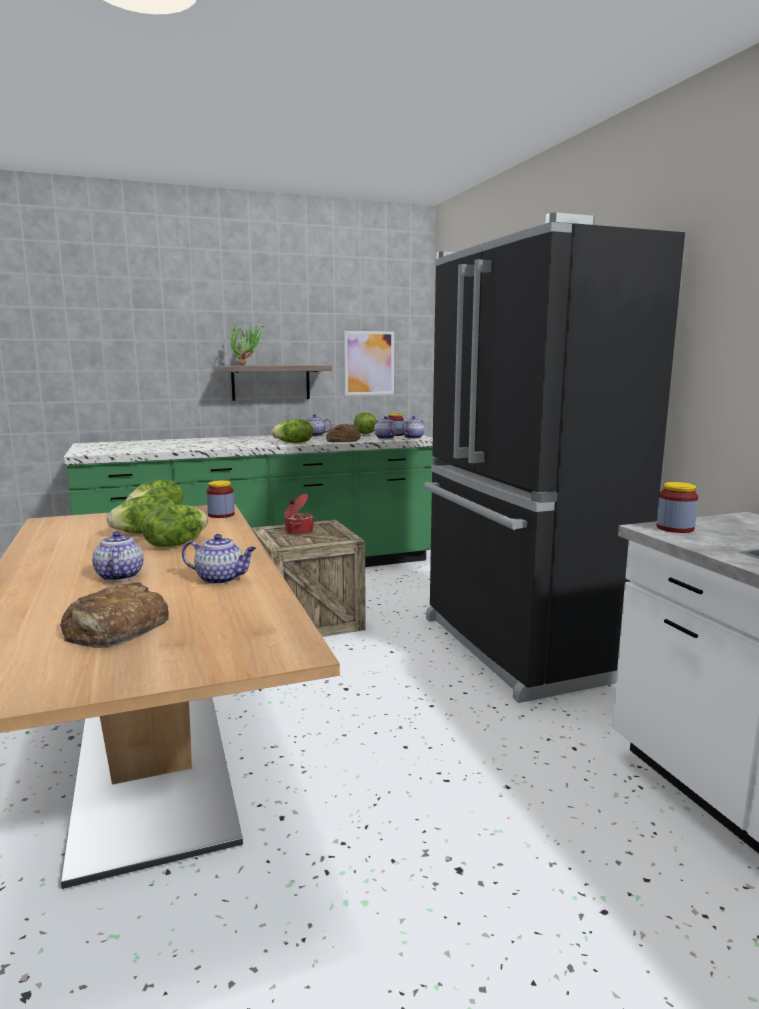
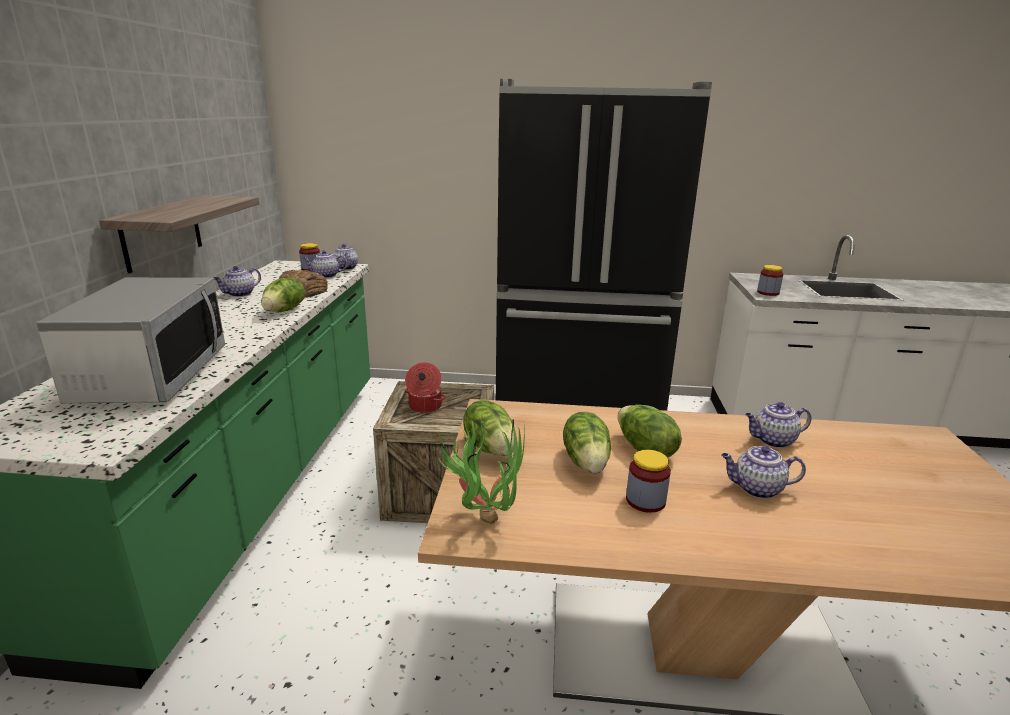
camera: 65 degrees left, 10 degrees up
(115, 628) = (907, 499): bread -> none
(166, 445) = (152, 376): none -> microwave
(221, 515) = (527, 412): jar -> jar (645, 500)
(221, 579) = (772, 440): teapot -> teapot turned 135 degrees counterclockwise
(246, 365) = (164, 213): potted plant -> potted plant (483, 514)
(363, 433) = (272, 276): lettuce -> none
(369, 363) = (238, 184): picture -> none

